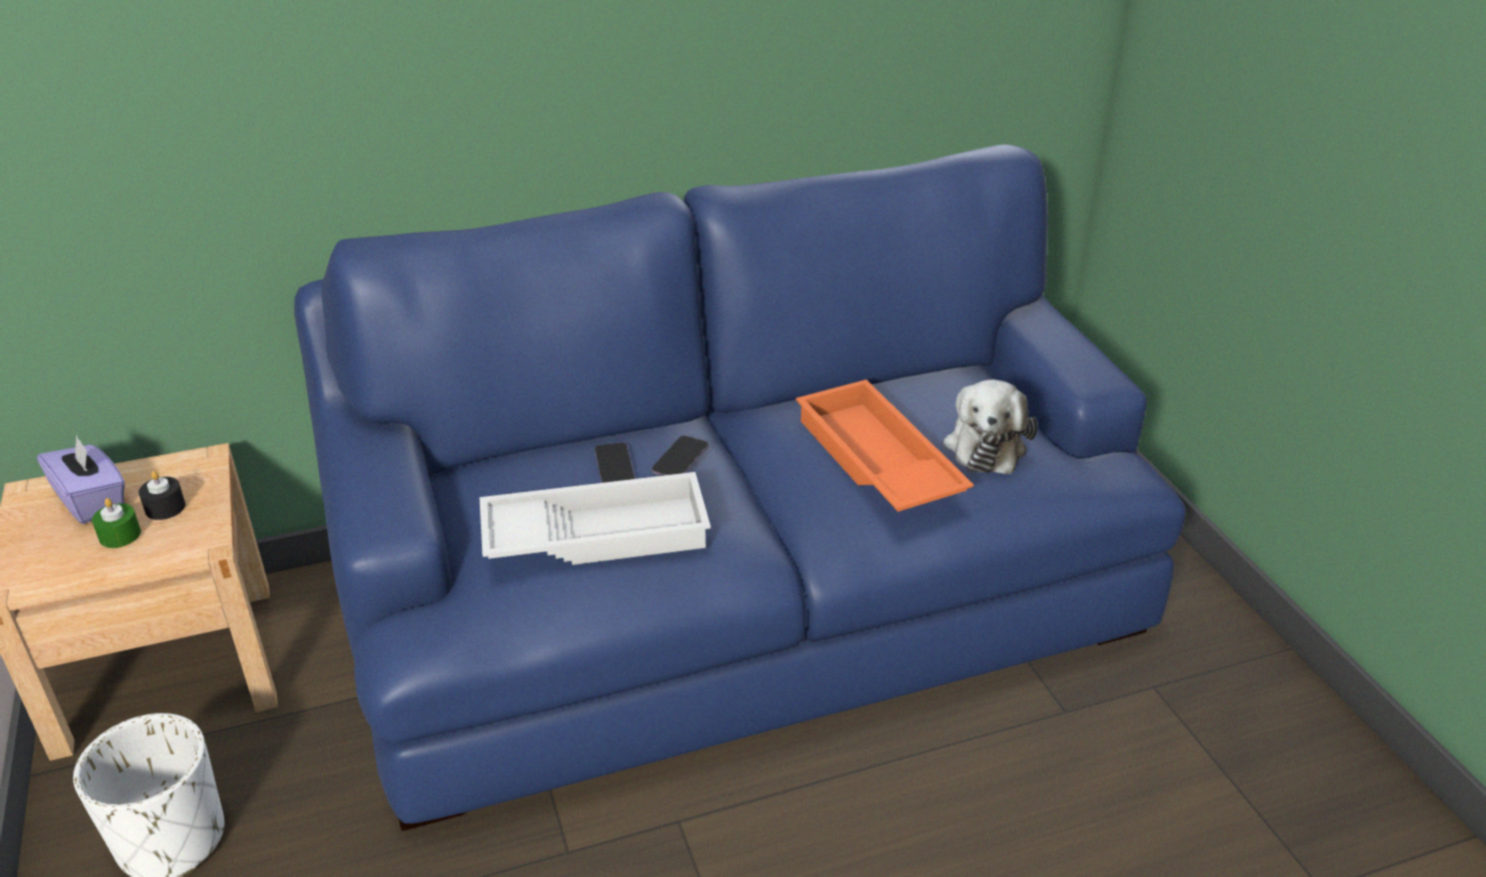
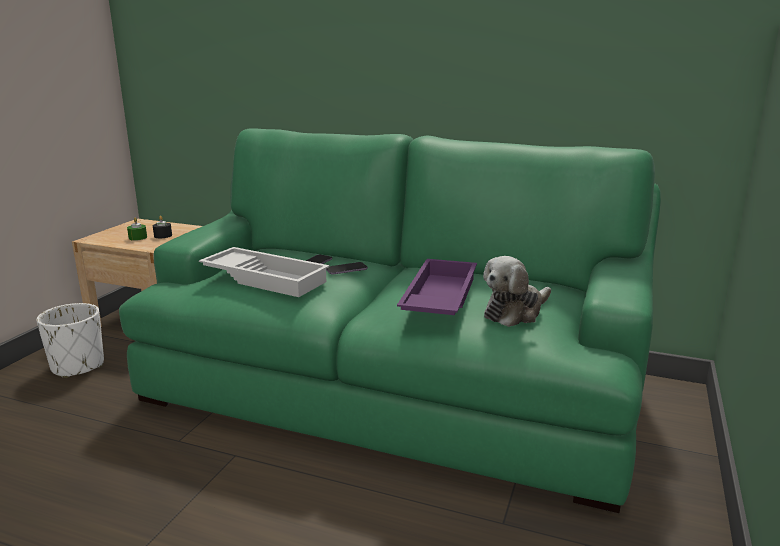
camera: 40 degrees right, 15 degrees down
(92, 500) = (148, 228): purple tissue box -> none
(742, 602) = (391, 390): blue sofa -> green sofa
(874, 461) = (438, 298): orange tray -> purple tray

